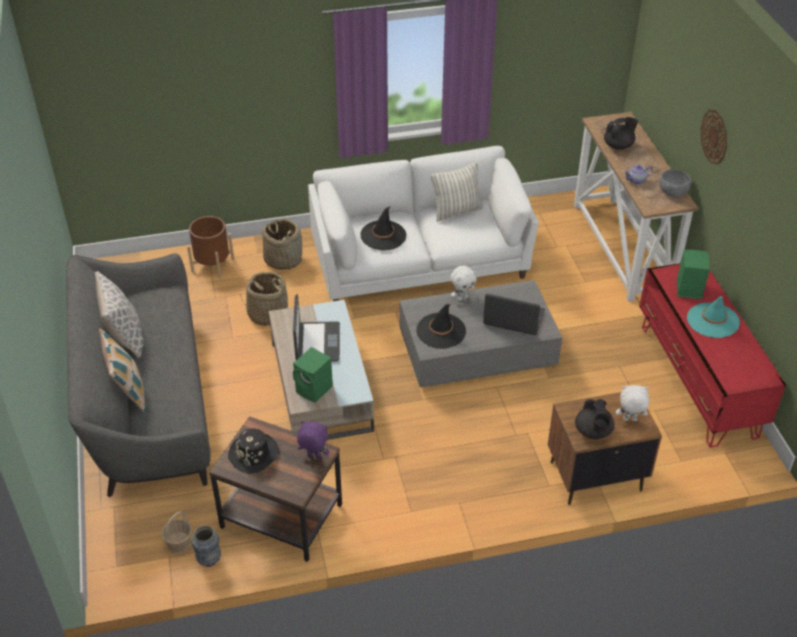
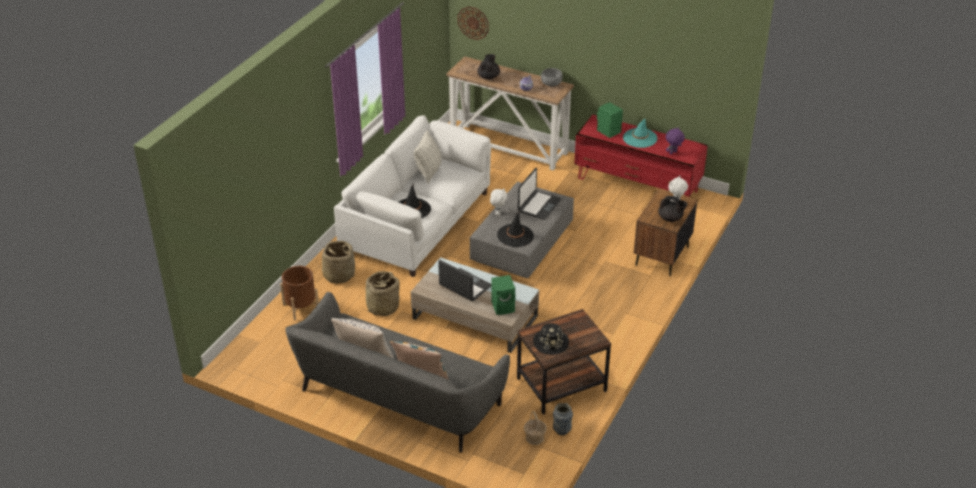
camera: 50 degrees left, 5 degrees down
(313, 457) = (579, 321): purple plush toy -> purple plush toy (673, 153)
(513, 319) = (539, 205): laptop -> laptop turned 150 degrees clockwise
(714, 136) = (574, 33): wall clock -> wall clock (473, 22)

